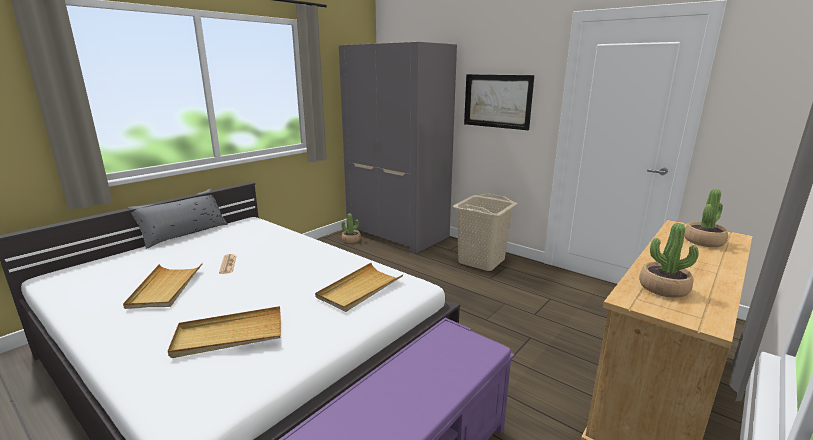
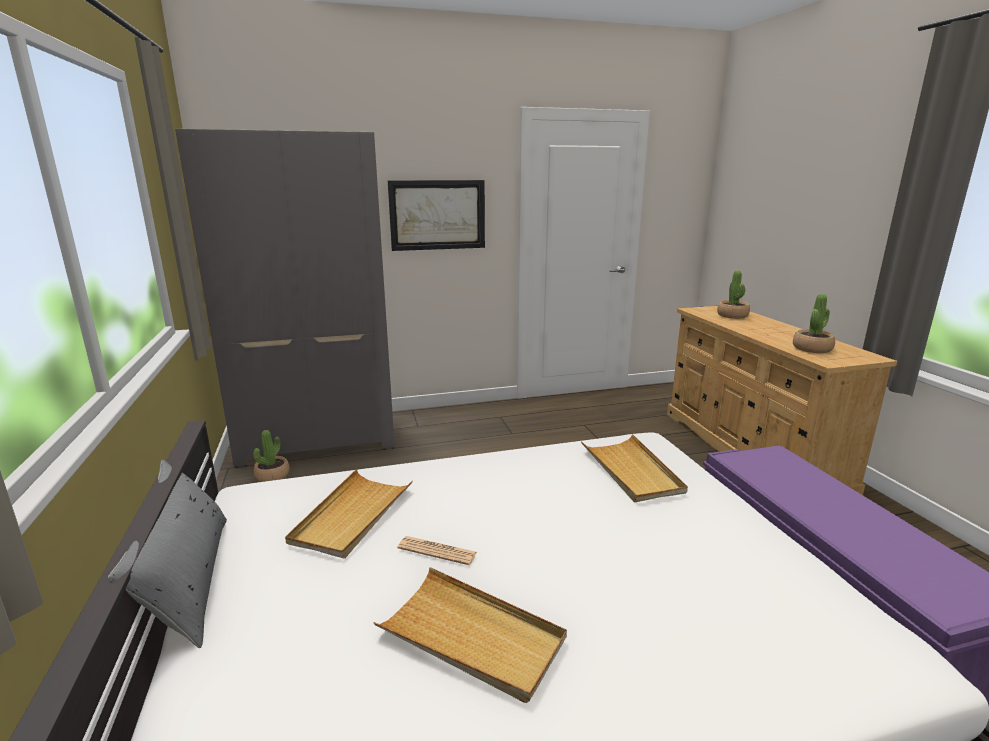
camera: 55 degrees left, 0 degrees up
(229, 335) = (707, 589): beige tray -> beige tray (352, 516)
(481, 261) = (471, 422): beige laundry basket -> none

